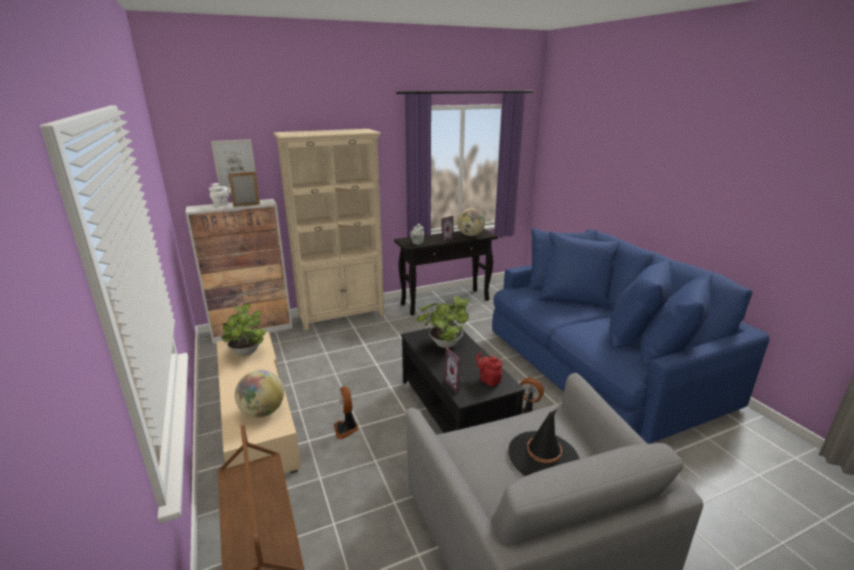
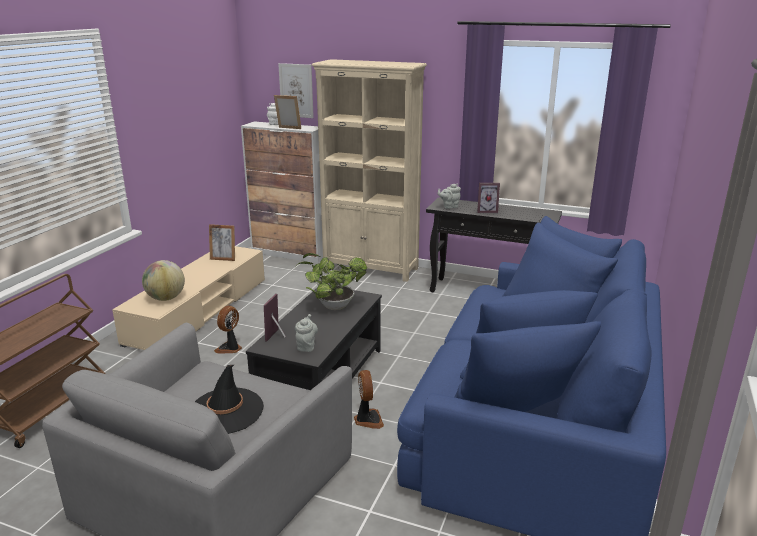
camera: 45 degrees right, 0 degrees up
(246, 353) = (223, 258): potted plant -> picture frame
(470, 235) = (525, 215): globe -> none
(488, 380) = (306, 346): red teapot -> grey teapot

